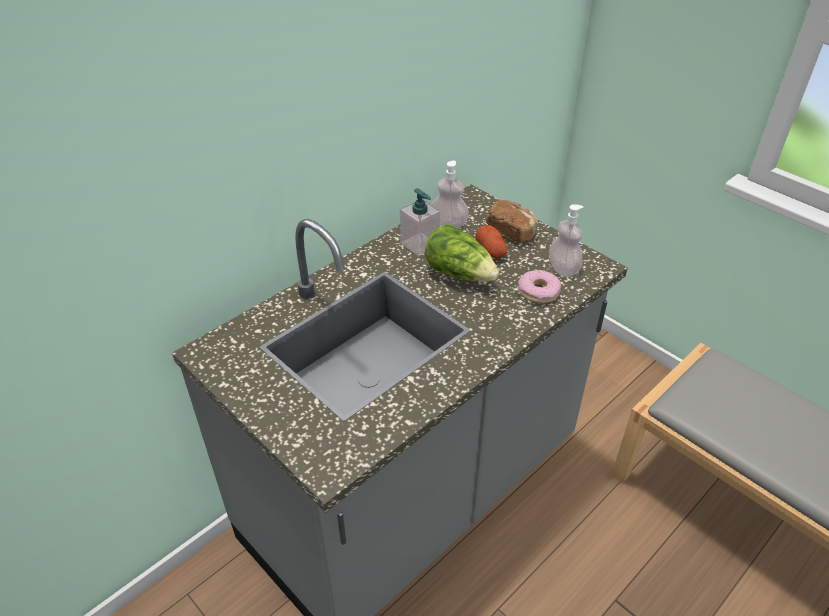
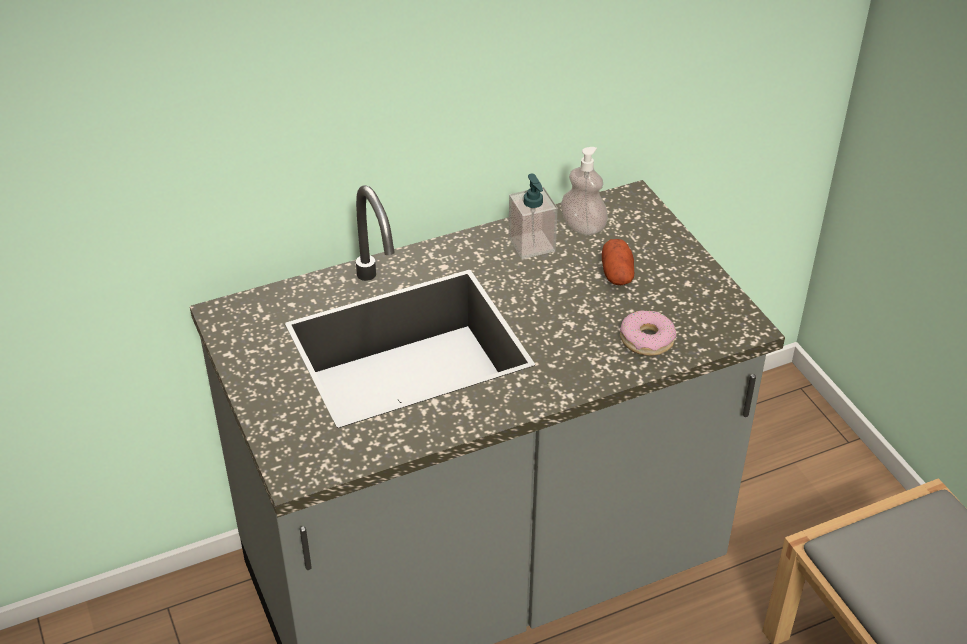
camera: 20 degrees right, 0 degrees up
(460, 273) = (561, 293): lettuce -> none
(511, 231) = (659, 255): bread -> none
(563, 269) = (697, 318): soap dispenser -> none

